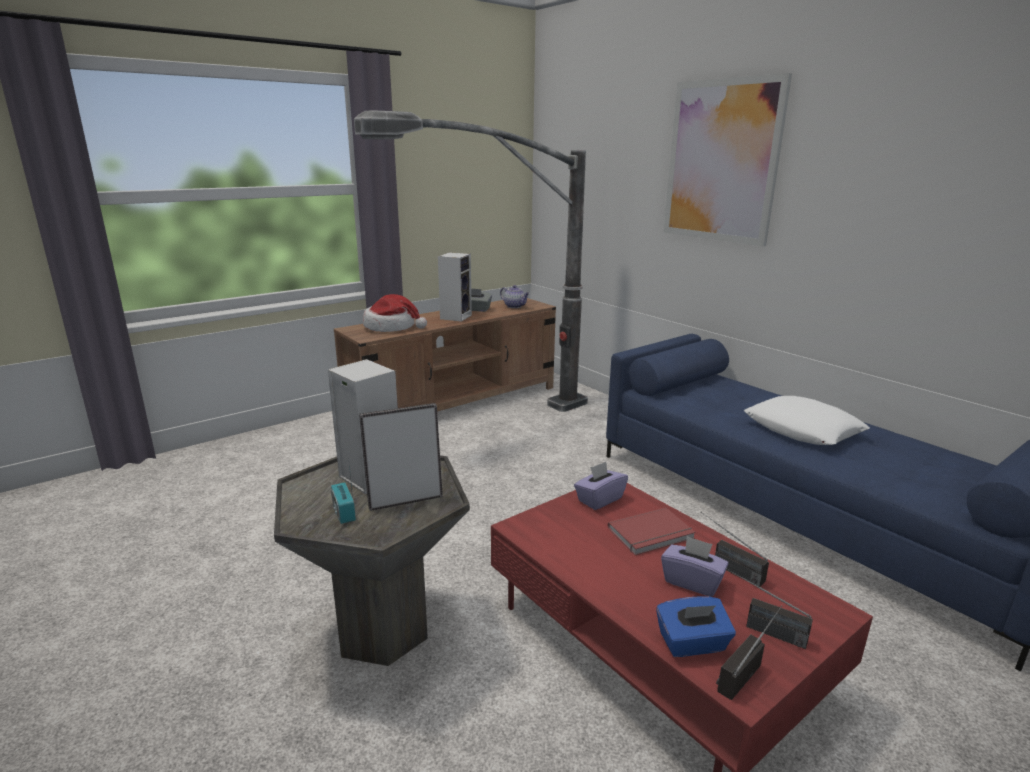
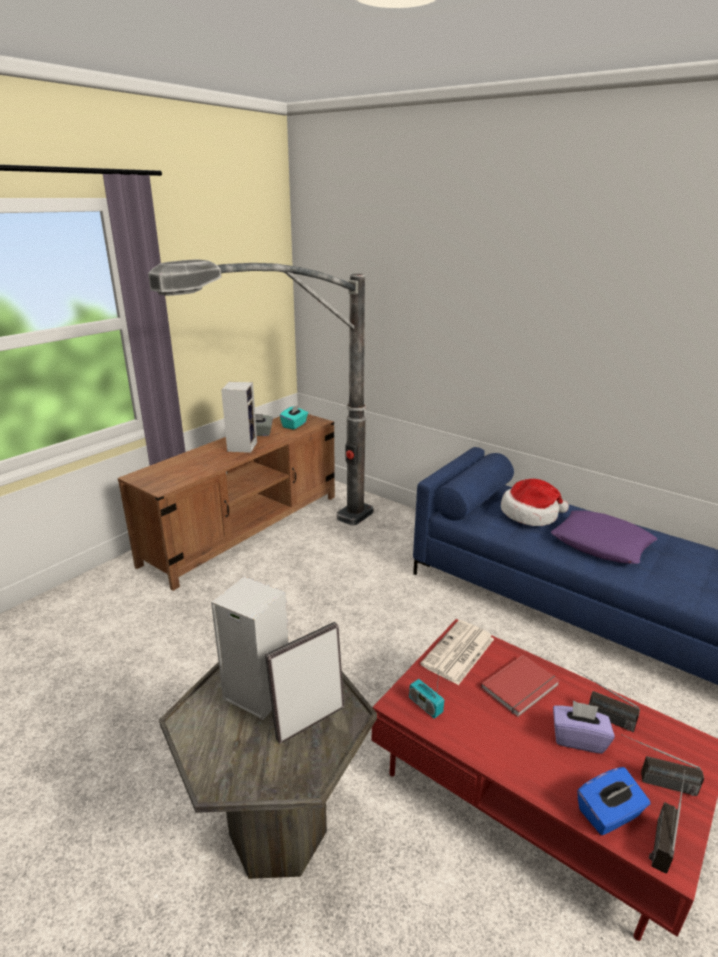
camera: 15 degrees left, 5 degrees up
(343, 512) = (253, 753): radio -> radio (425, 705)
(391, 327) = (181, 469): hat -> hat (530, 514)
(515, 306) = (294, 425): teapot -> turquoise tissue box
(599, 499) = (458, 653): purple tissue box -> newspaper
(721, 161) = (501, 289): picture -> none
(802, 429) = (601, 544): white pillow -> purple pillow

